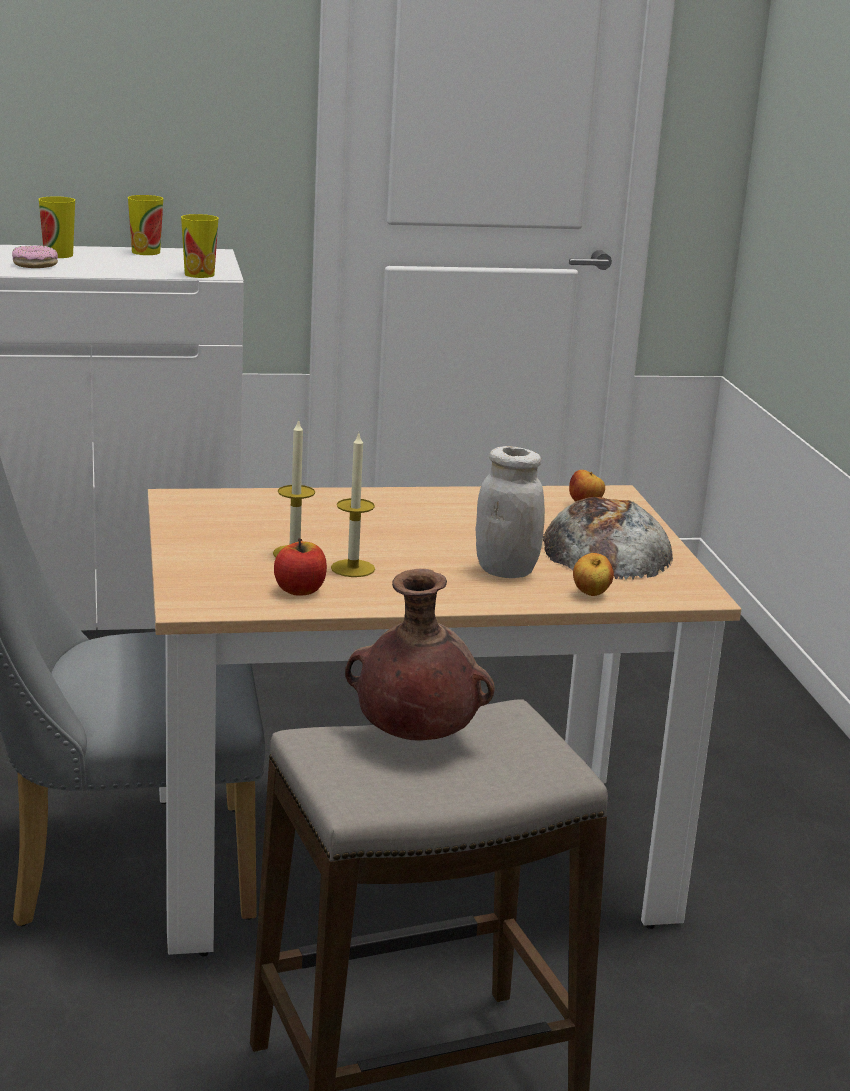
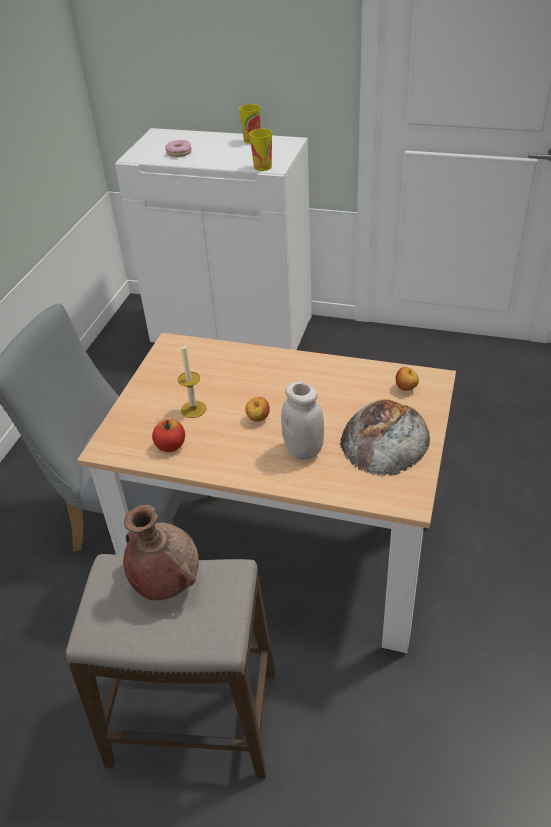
camera: 30 degrees right, 20 degrees up
(58, 255) = (200, 142): cup -> none
(353, 568) = (215, 430): candle -> none
(591, 594) = (338, 486): apple -> apple (258, 419)

